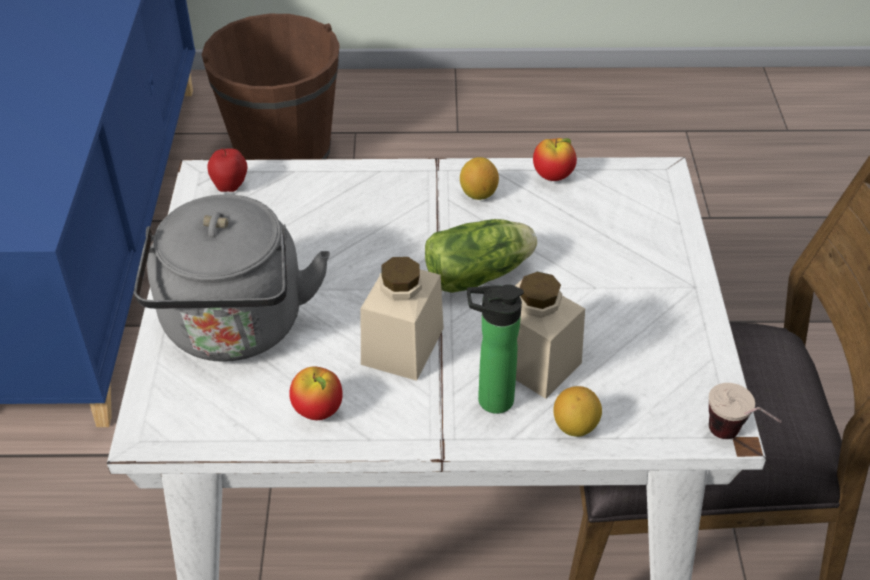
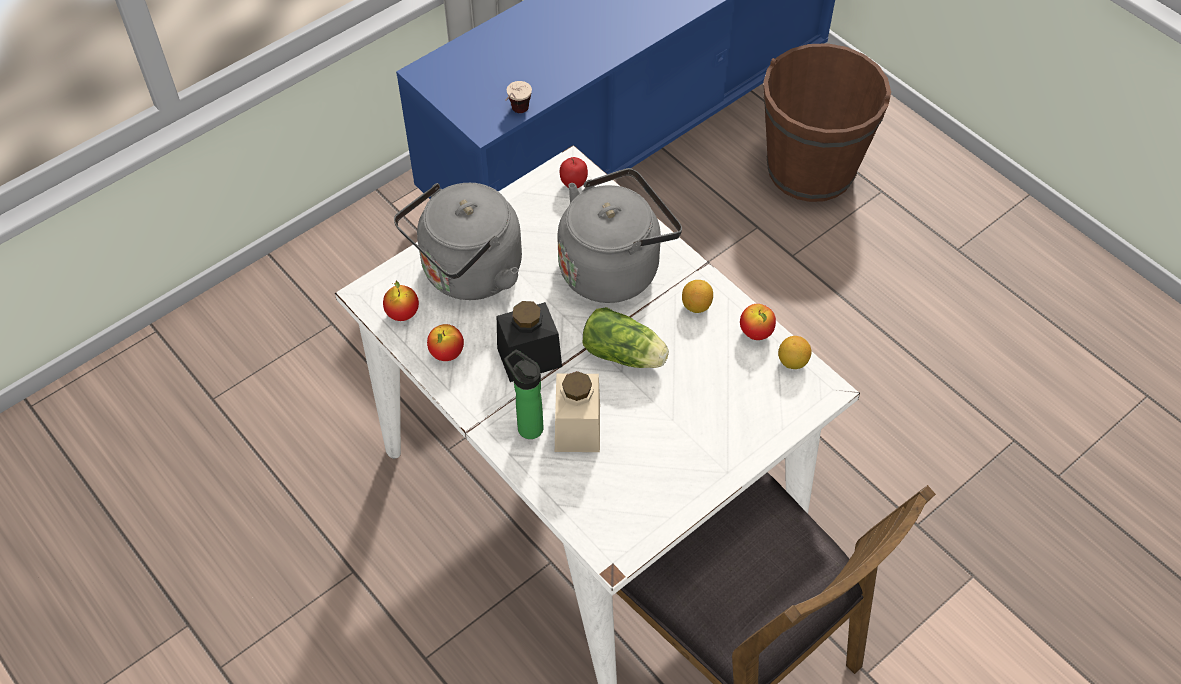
camera: 50 degrees right, 10 degrees up
(217, 417) = (402, 314): none -> apple
(365, 219) = (614, 267): none -> grey kettle
(402, 346) = (529, 357): beige jar -> black jar
(575, 426) = (546, 479): lemon -> lemon (792, 362)
(736, 440) = (610, 566): cup -> cup (516, 114)

